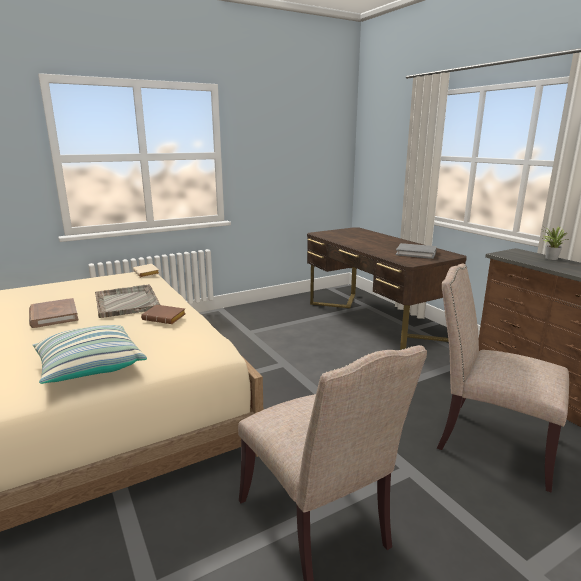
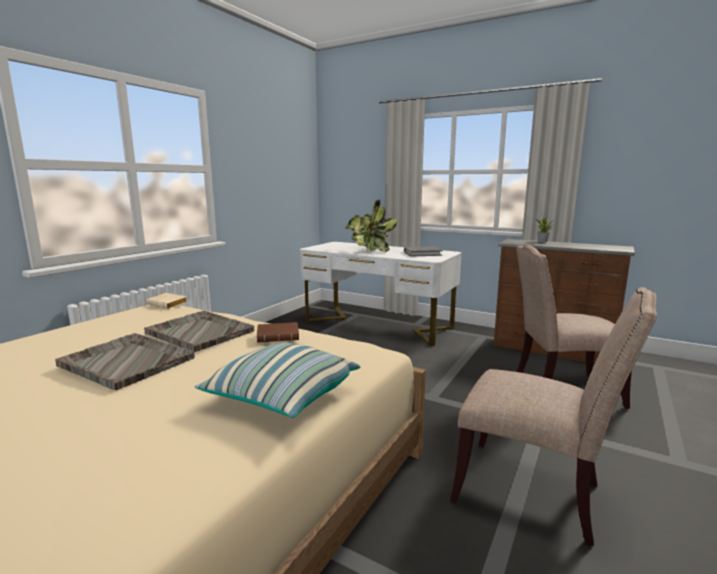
camera: 30 degrees left, 5 degrees down
(53, 316) = (126, 361): brown book -> grey tray
(366, 242) = (368, 250): none -> potted plant
(373, 320) = (377, 324): brown desk -> white desk

